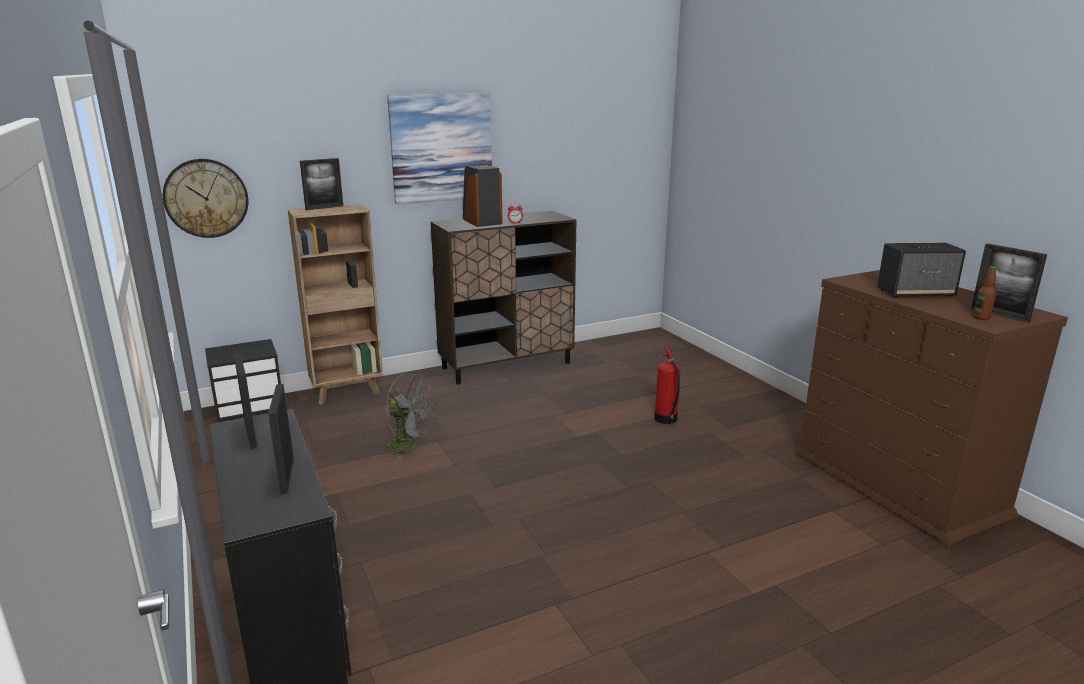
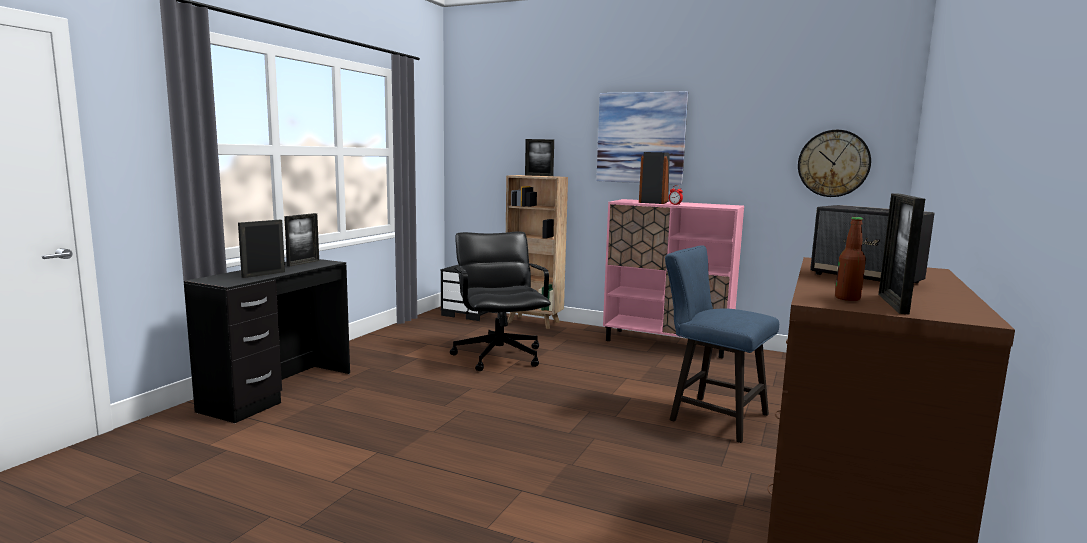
camera: 50 degrees right, 10 degrees down
(206, 198) = (476, 162): wall clock -> wall clock (833, 163)
(409, 447) = (499, 356): grey fan -> black office chair
(507, 365) = (667, 343): brown cabinet -> pink cabinet
(666, 420) = (711, 416): fire extinguisher -> blue chair

